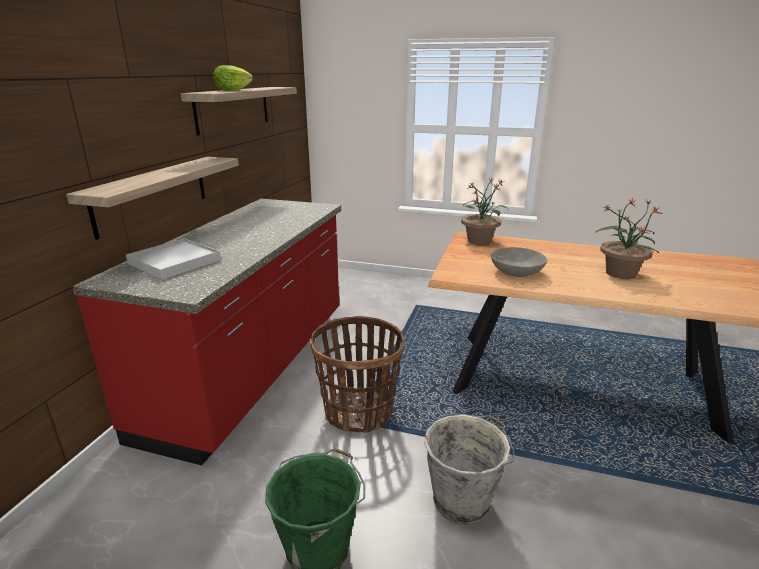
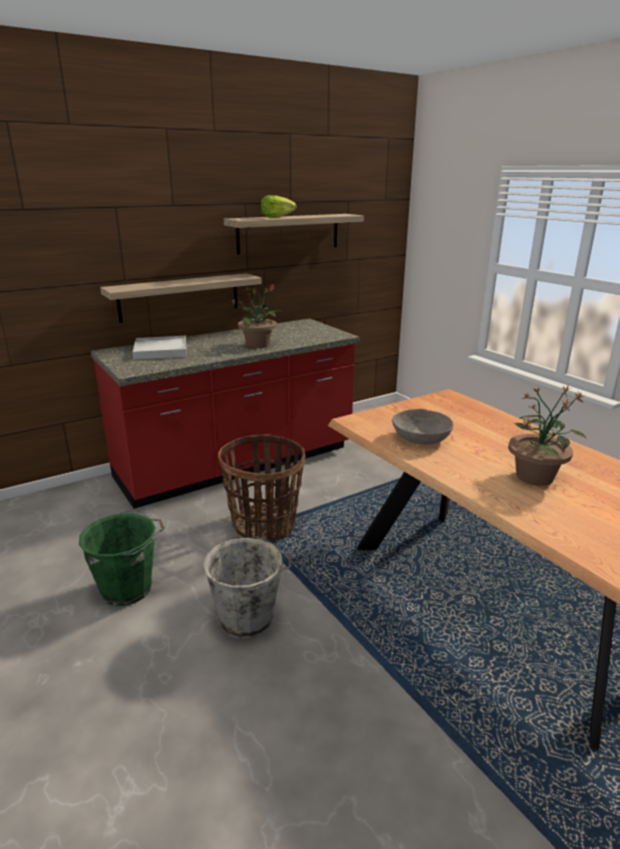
camera: 40 degrees right, 0 degrees up
(479, 240) = (452, 402): potted plant -> potted plant (259, 344)

